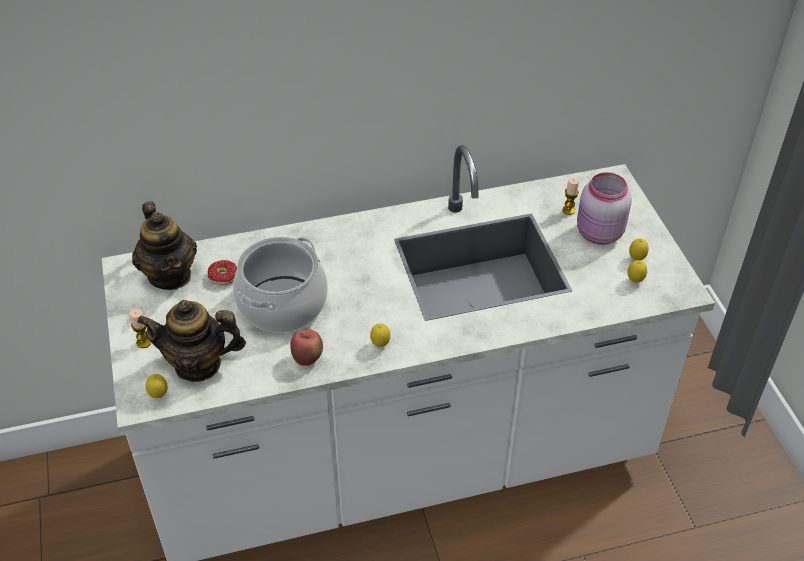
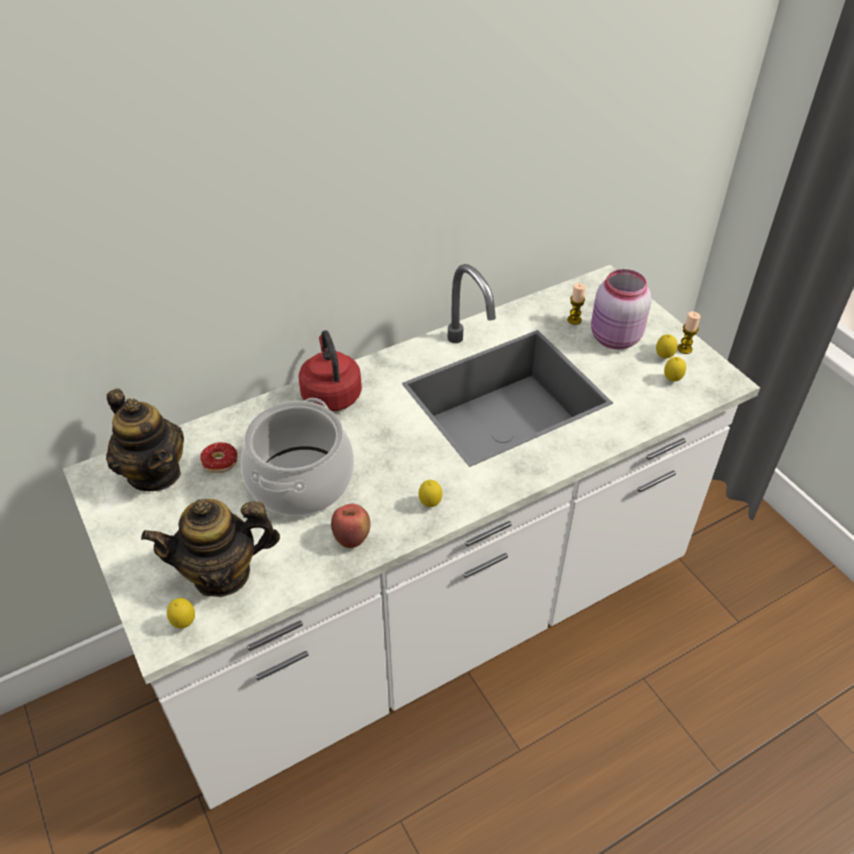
camera: 15 degrees left, 0 degrees up
(144, 342) = (145, 561): candle -> candle (684, 349)
(331, 237) = (331, 394): none -> red kettle

